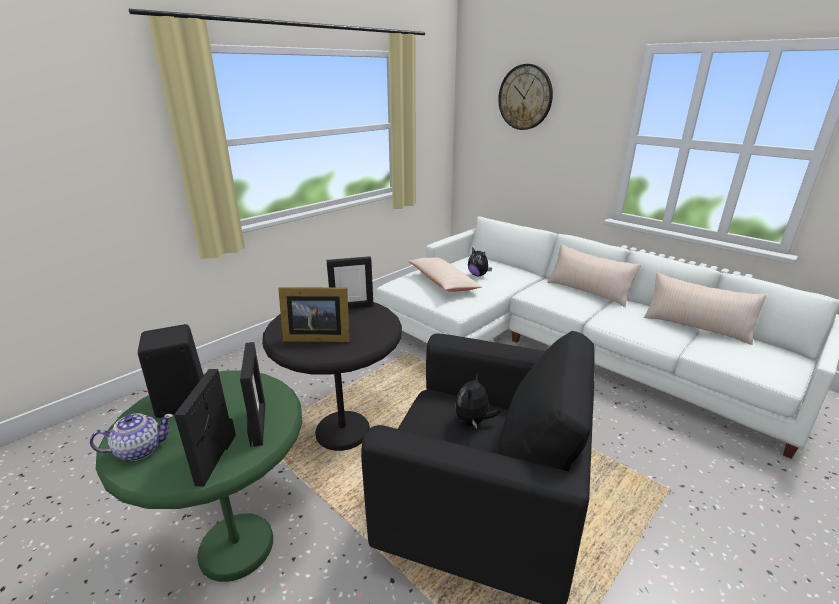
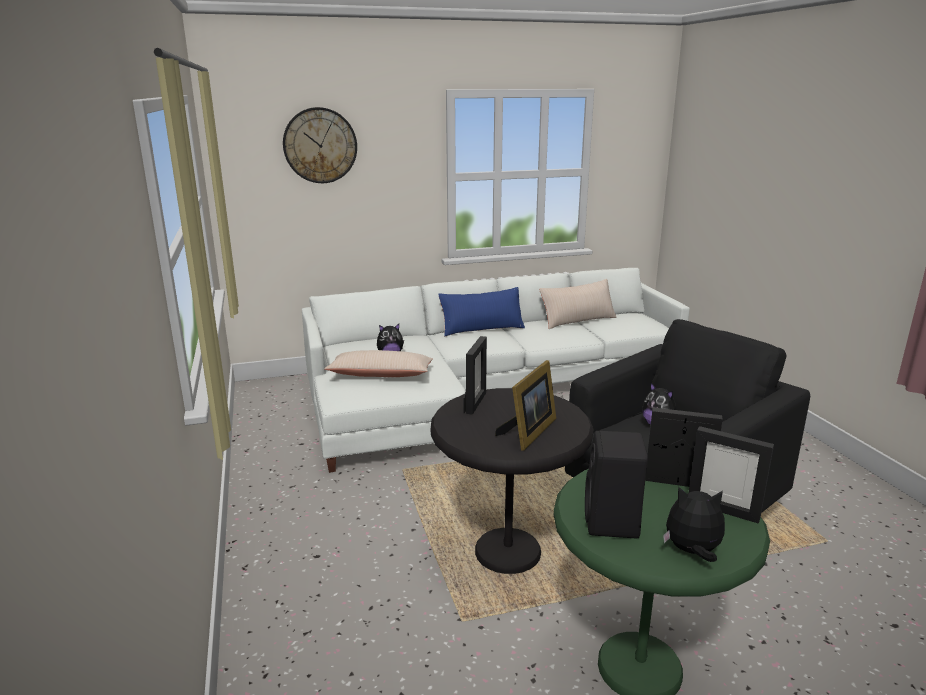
camera: 60 degrees left, 5 degrees down
(139, 450) = (692, 552): teapot -> plush toy
(588, 291) = (482, 329): beige pillow -> blue pillow

